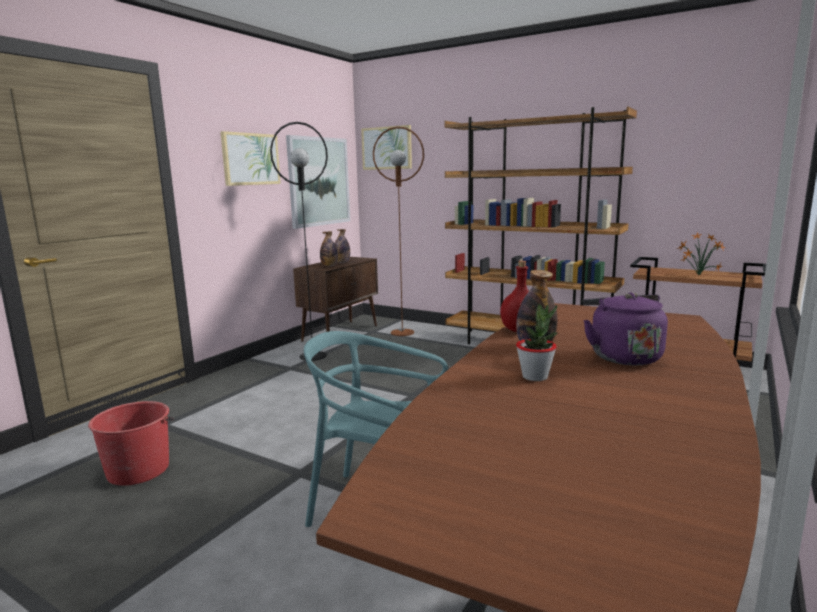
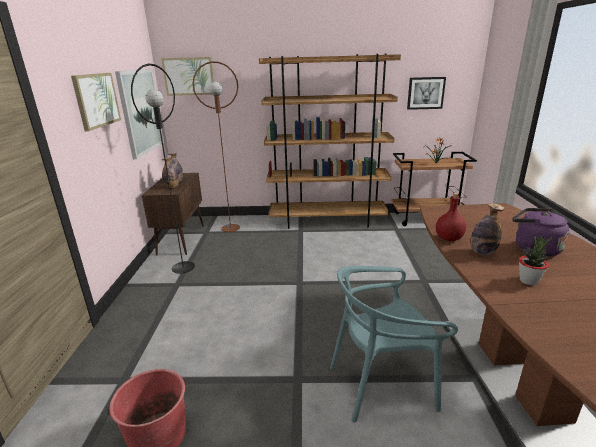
camera: 30 degrees left, 10 degrees up
(695, 166) = (425, 93): none -> picture

